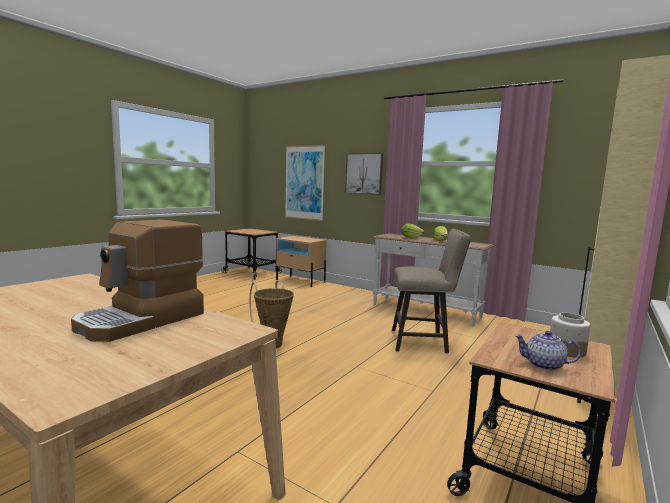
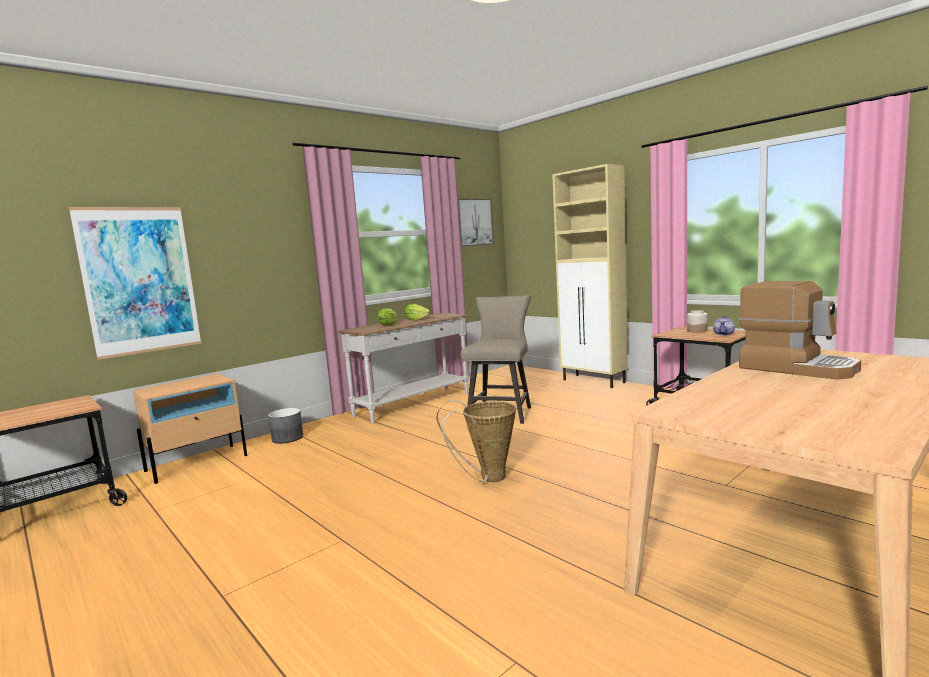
camera: 75 degrees left, 0 degrees up
(339, 290) = (287, 438): none -> grey planter
(364, 173) = (268, 253): picture -> picture (474, 222)

